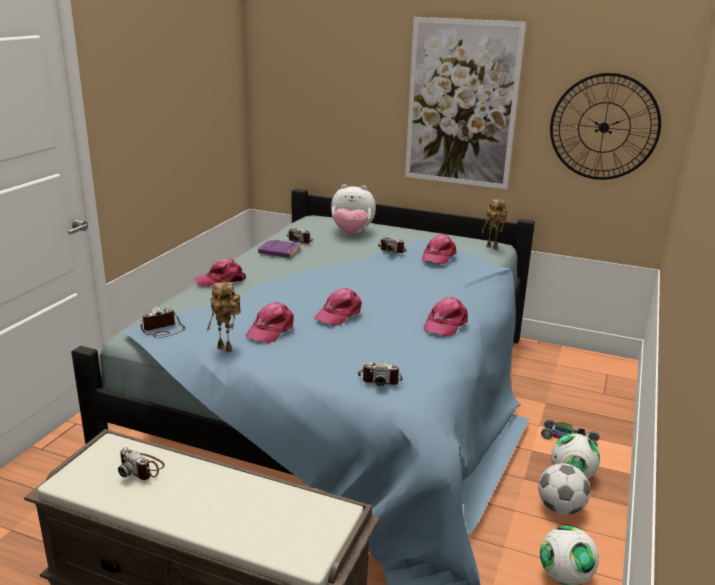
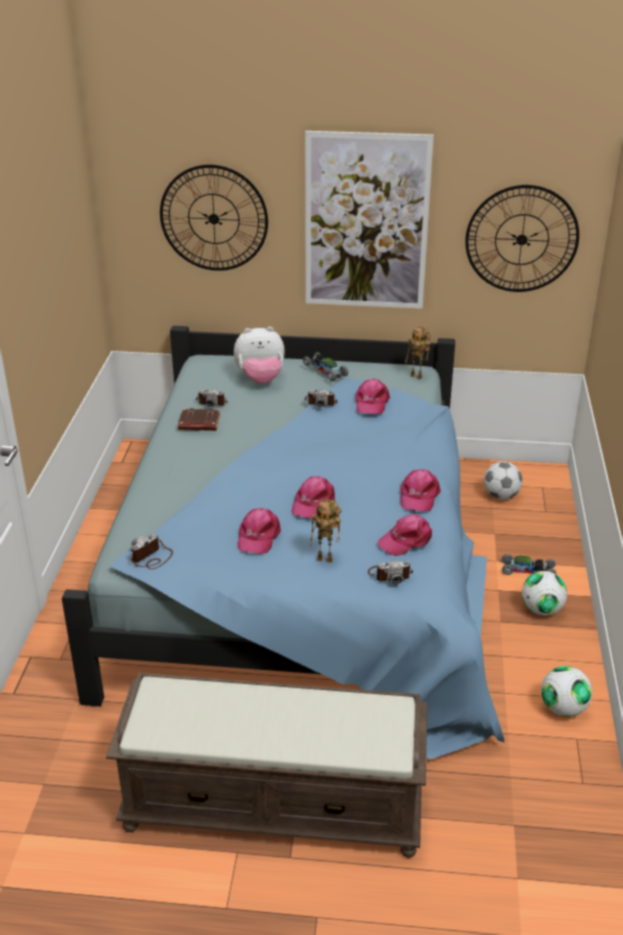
camera: 15 degrees left, 10 degrees up
(142, 468) = (202, 705): camera -> none
(221, 280) = (162, 476): pink cap -> pink cap (406, 540)
(227, 349) = (230, 568): toy robot -> toy robot (326, 559)
(279, 252) = (199, 424): purple book -> brown book
(334, 95) = (213, 218): none -> wall clock
(409, 233) = (325, 370): none -> toy car
(560, 508) = (541, 645): football -> football (501, 496)

